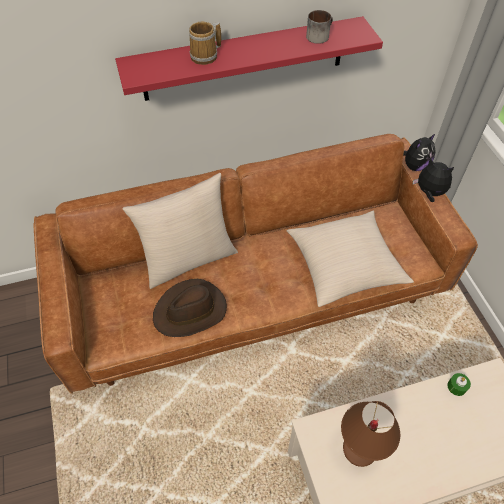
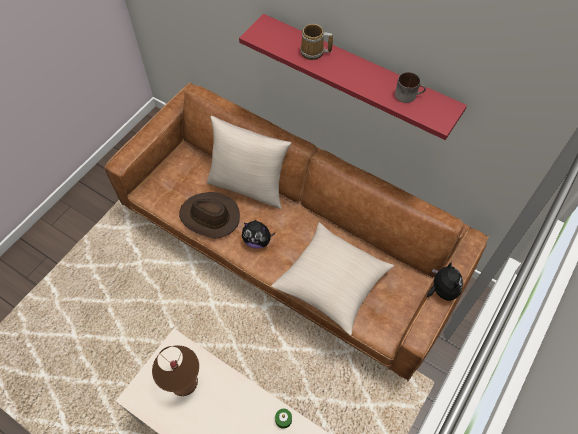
camera: 50 degrees right, 5 degrees up
(414, 166) = (461, 262): plush toy -> plush toy (257, 241)

